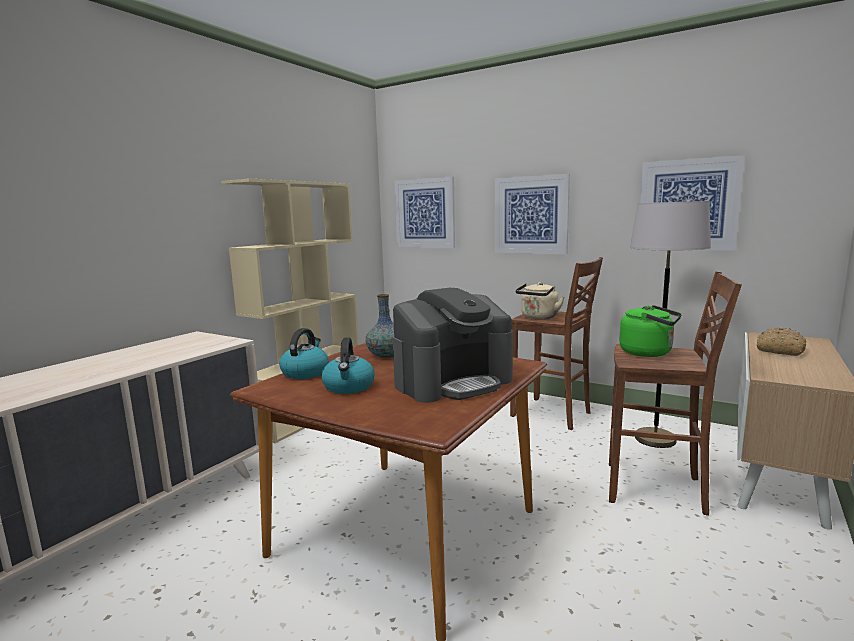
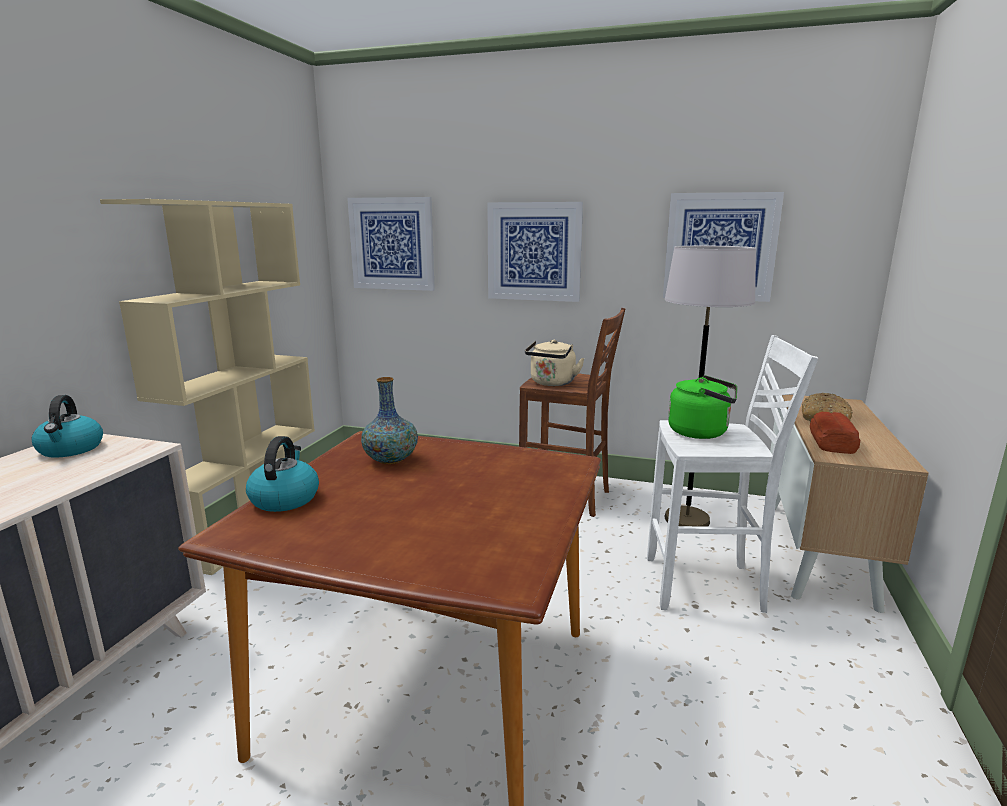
camera: 15 degrees left, 5 degrees up
(349, 387) = (361, 520): kettle -> kettle (71, 449)
(453, 382) = (501, 500): coffee machine -> none
(657, 489) = (707, 586): brown stool -> white stool
(777, 366) = (832, 441): none -> bread

